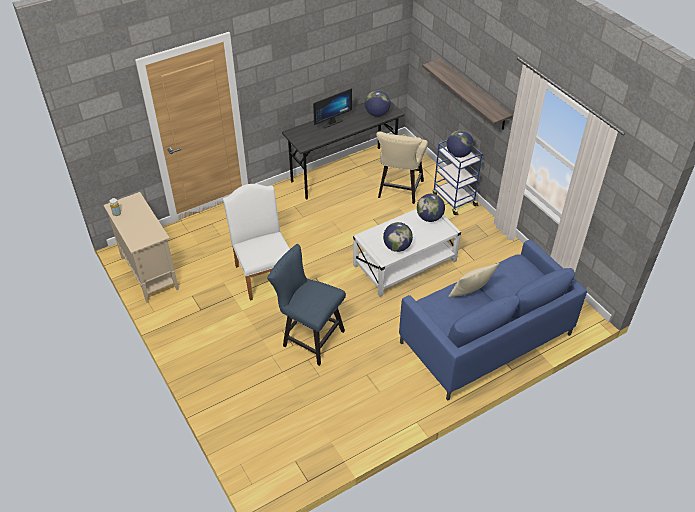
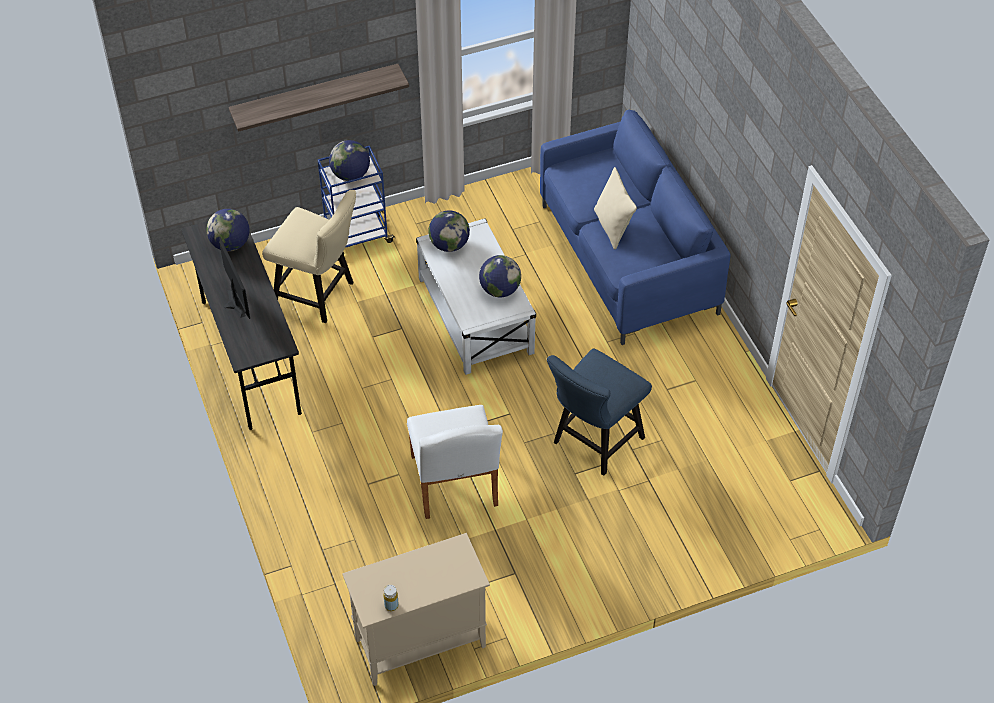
camera: 80 degrees left, 5 degrees up
(263, 273) = (455, 486): white chair -> white chair turned 90 degrees counterclockwise

